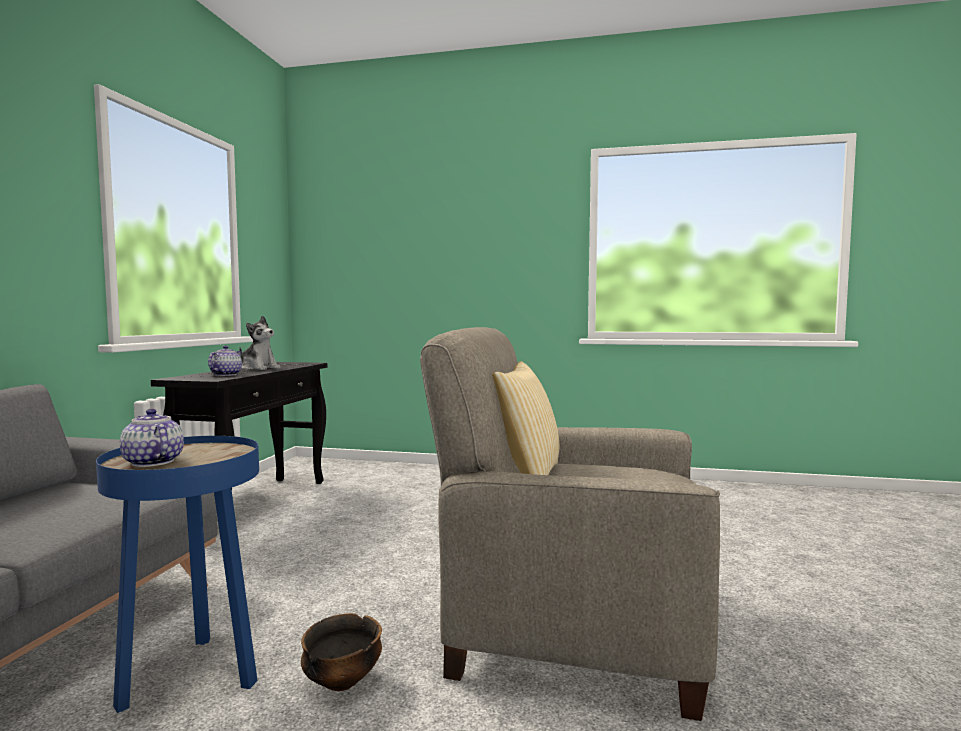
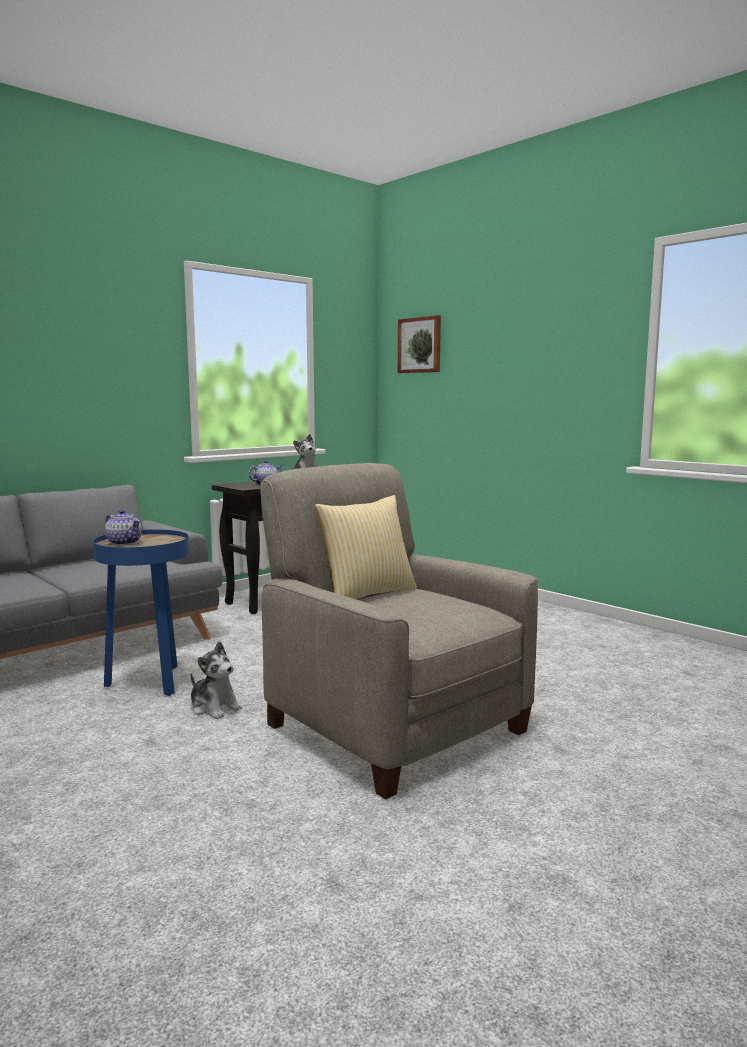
camera: 35 degrees right, 5 degrees up
(152, 462) = (124, 542): teapot -> teapot turned 135 degrees clockwise
(342, 681) = (214, 707): bowl -> plush toy
(346, 231) = (420, 345): none -> picture

